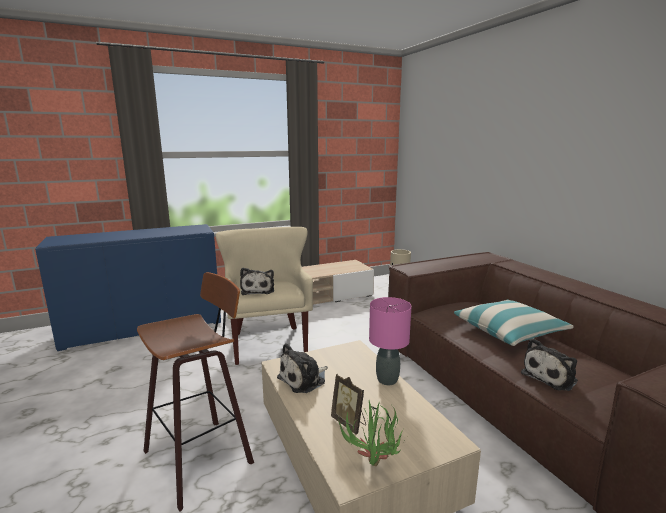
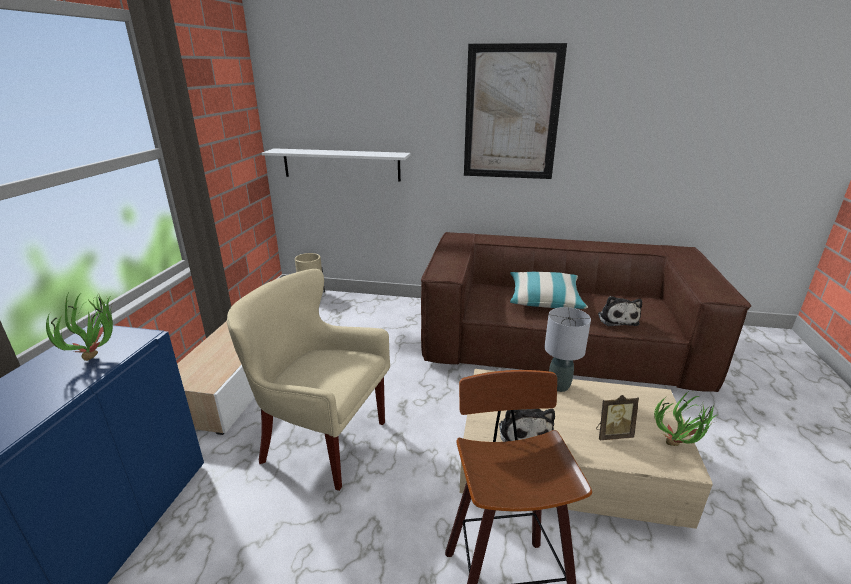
camera: 55 degrees left, 10 degrees up
(181, 231) = (100, 356): none -> potted plant
(258, 290) = (329, 379): plush toy -> none
(387, 380) = (559, 386): pink table lamp -> grey table lamp
(433, 182) = (341, 164): none -> white shelf
(561, 137) = (511, 114): none -> picture

